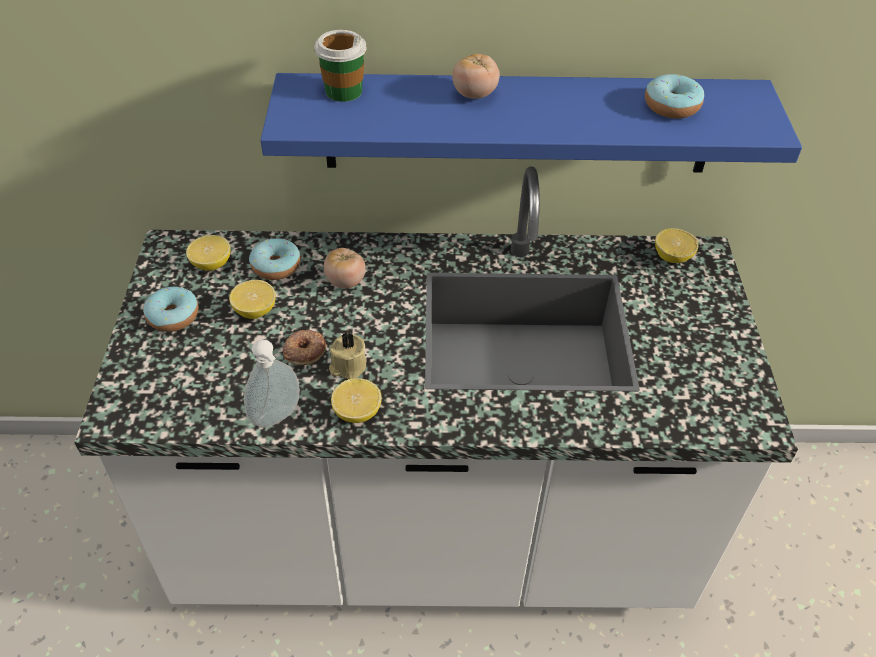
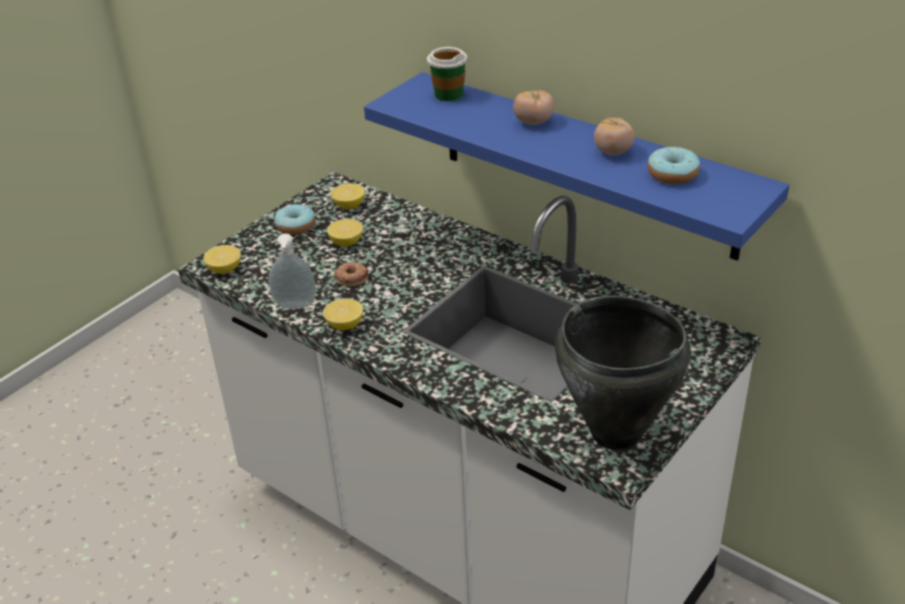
camera: 40 degrees right, 10 degrees down
(276, 266) = (387, 222): donut -> none
(345, 281) = (421, 248): tomato -> tomato (613, 152)
(348, 366) = (367, 298): beige candle -> none
(672, 257) = (691, 331): lemon -> lemon (225, 269)
(724, 394) = (616, 434): none -> black cooking pot

